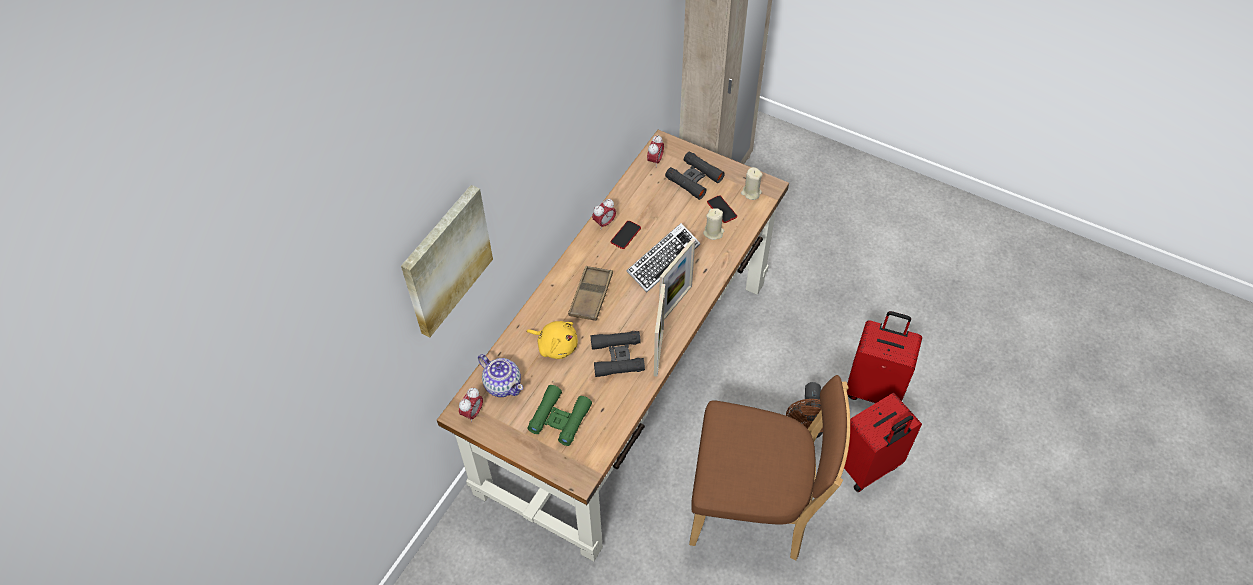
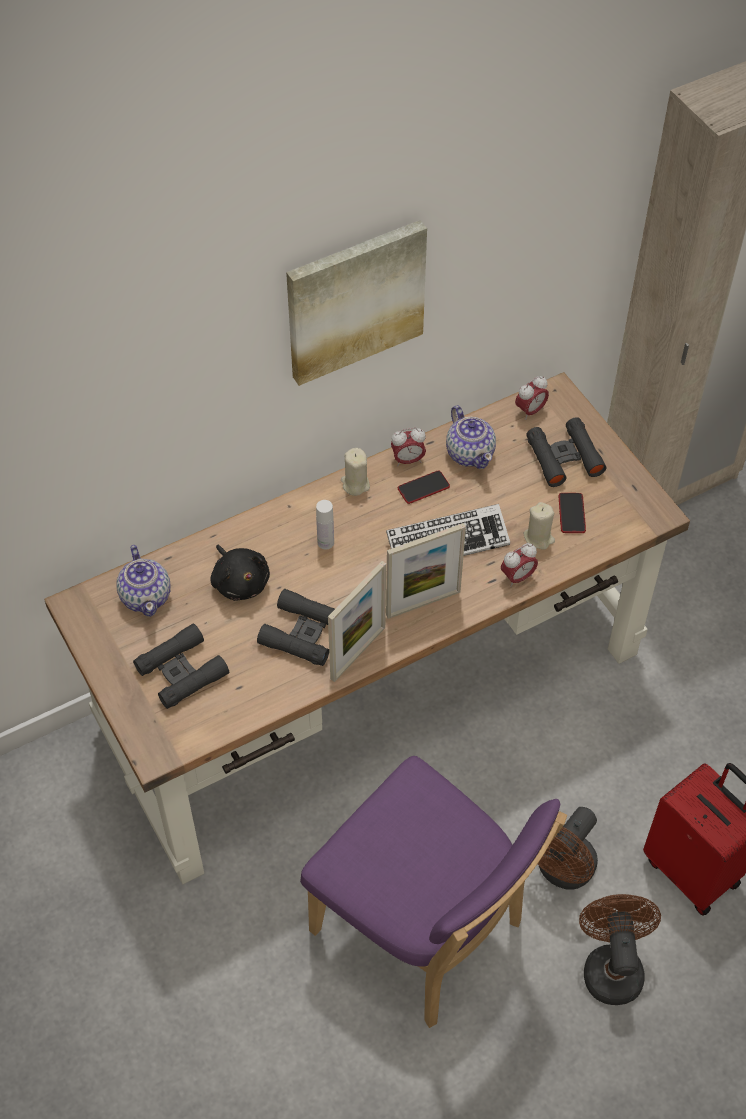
camera: 30 degrees right, 0 degrees up
(445, 260) = (95, 396): picture -> picture (354, 300)
(473, 413) = (89, 612): alarm clock -> alarm clock (517, 577)
(556, 345) = (240, 581): yellow plush toy -> black plush toy
(560, 418) = (181, 671): green binoculars -> black binoculars
(591, 296) = (325, 542): brown tray -> white bottle
(638, 201) = (470, 453): none -> teapot
(751, 193) = (627, 510): beige candle -> beige candle (355, 484)
(755, 508) = (424, 933): brown chair -> purple chair
(868, 467) = (611, 965): red suitcase -> brown fan

